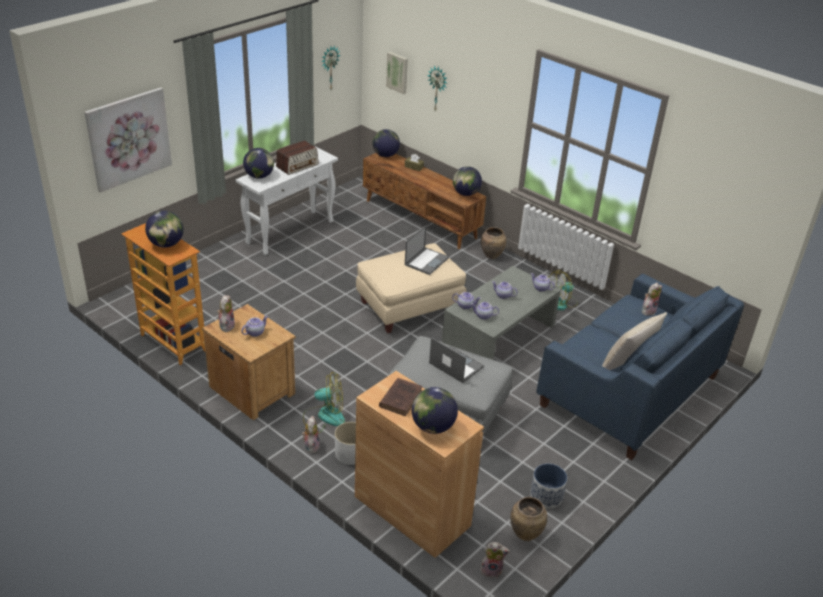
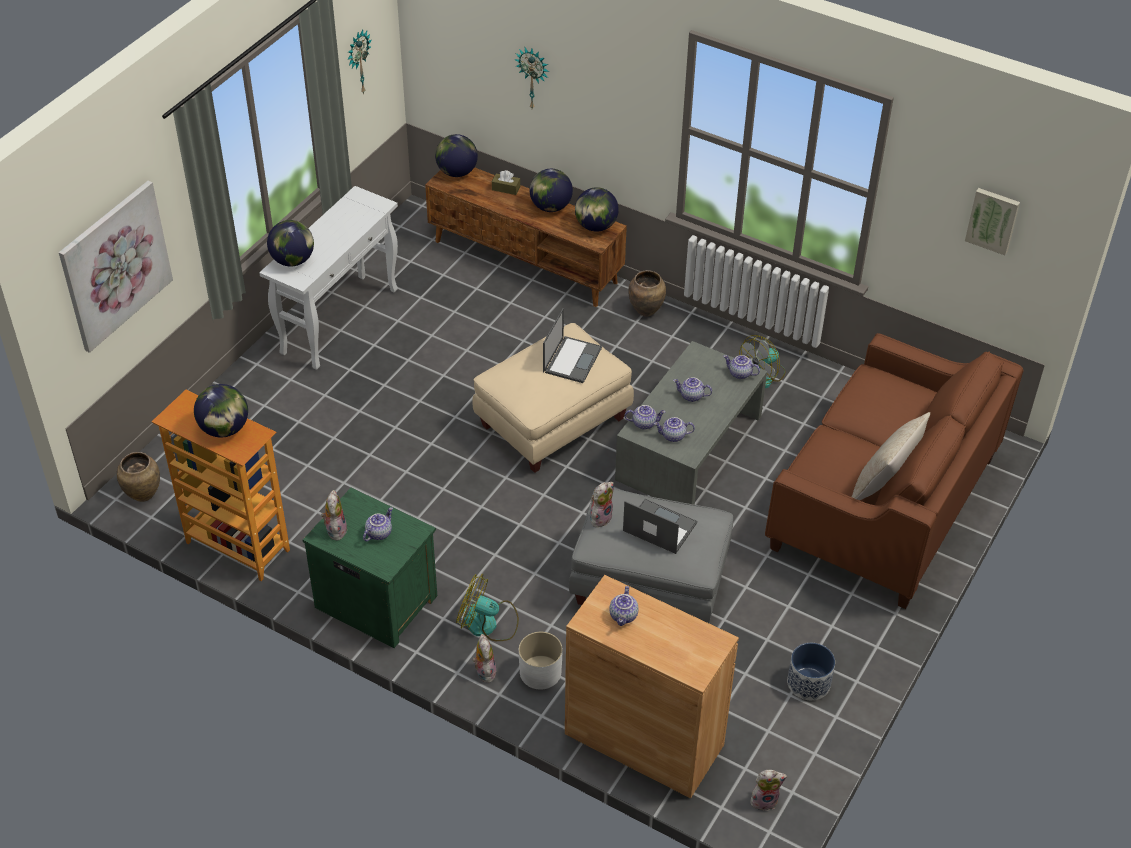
camera: 10 degrees left, 10 degrees up
(252, 389) = (375, 600): brown nightstand -> green nightstand
(297, 166) = (342, 229): radio -> none
(324, 417) = (488, 623): fan -> fan turned 150 degrees counterclockwise
(397, 72) = (463, 53): picture -> picture (993, 220)
(401, 398) = (624, 616): brown book -> teapot
(432, 426) = (675, 650): globe -> globe (550, 207)
(525, 534) = (794, 743): brown vase -> brown vase (143, 494)
(629, 391) = (883, 503): blue sofa -> brown sofa
(648, 310) = (894, 389): plush toy -> plush toy (600, 517)

